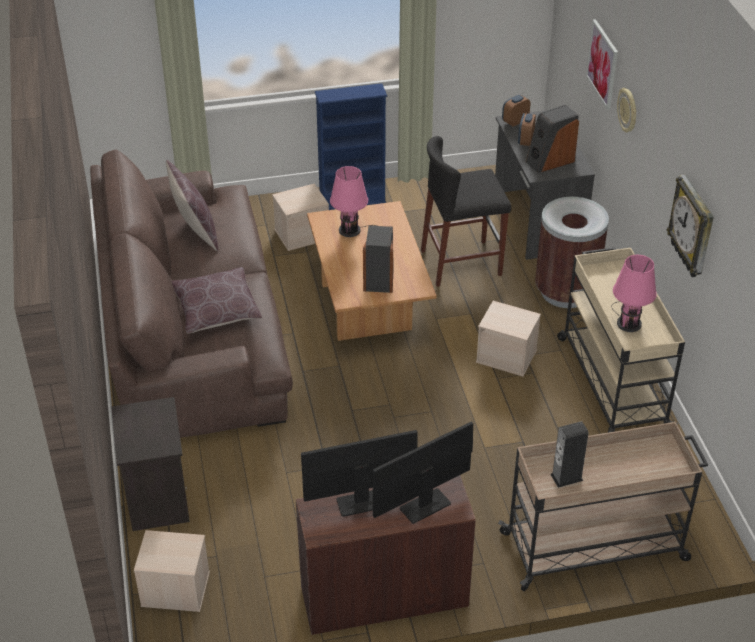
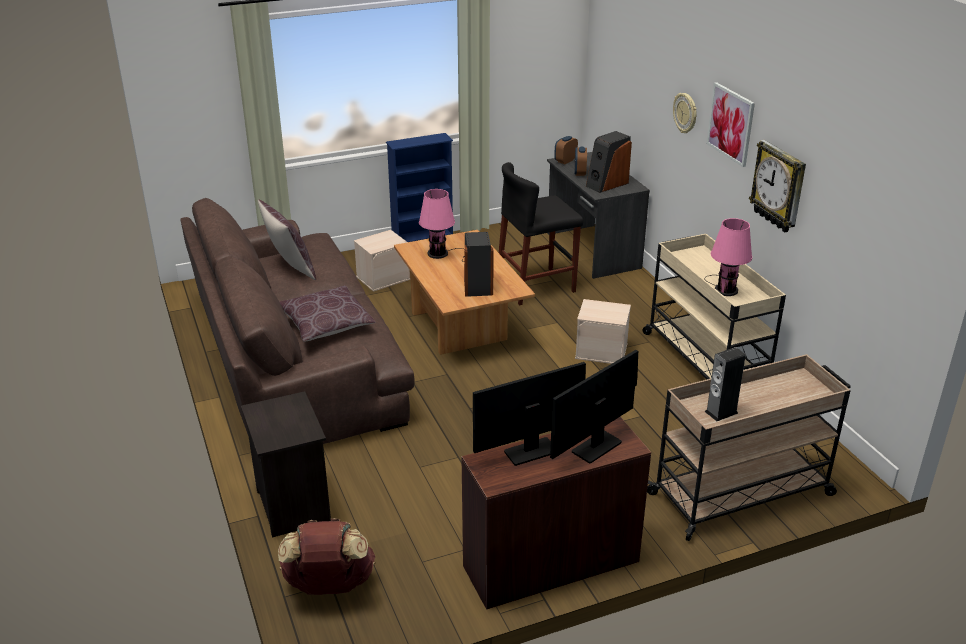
camera: 10 degrees left, 10 degrees down
(174, 589) = (329, 586): beige storage box -> brown backpack
(565, 291) = (636, 298): brown trash can -> none
(603, 64) = (650, 84): picture -> picture (731, 124)

